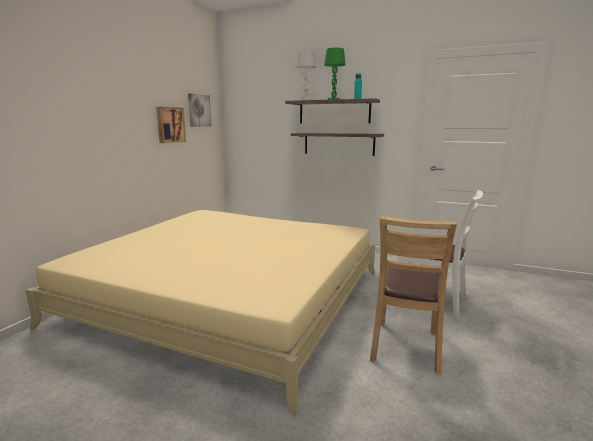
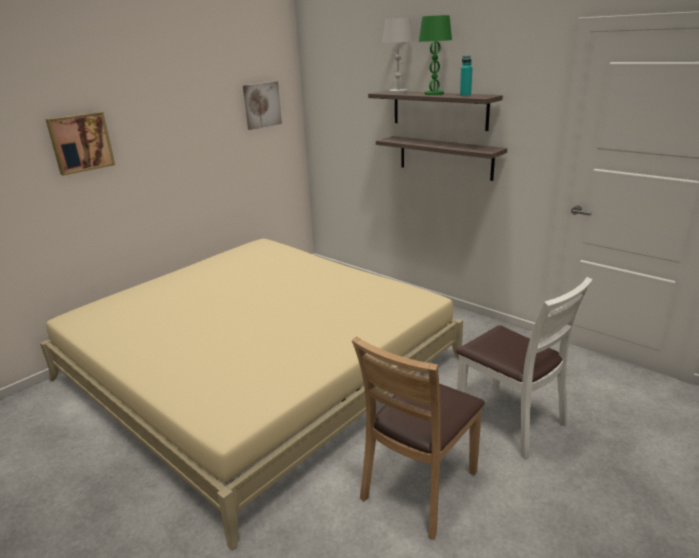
camera: 20 degrees right, 10 degrees up
(170, 125) = (216, 133): picture -> picture (80, 142)

